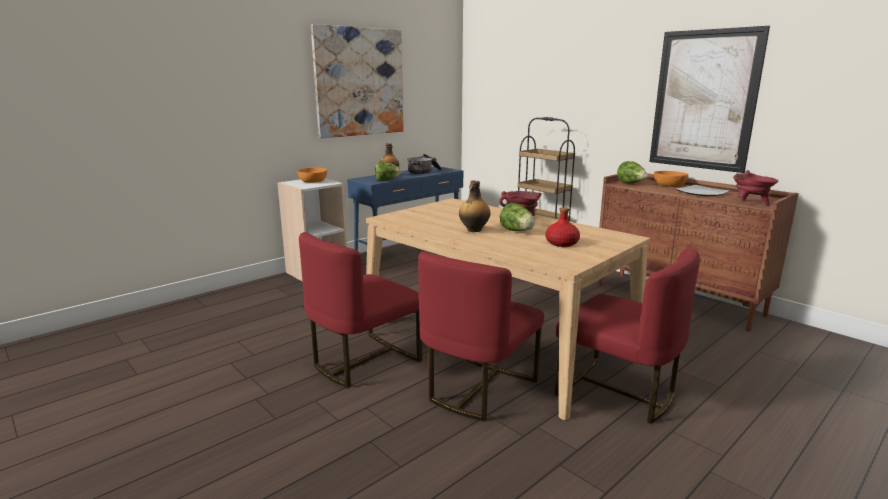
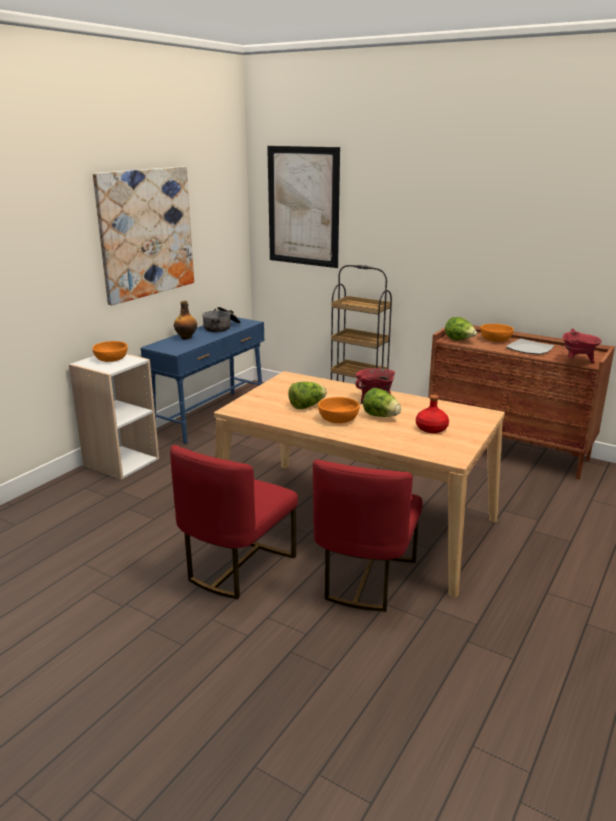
camera: 15 degrees left, 5 degrees up
(386, 180) = (189, 346): lettuce -> lettuce (306, 406)
(473, 230) = (338, 419): bottle -> orange bowl
(617, 392) = (489, 561): red chair -> none
(704, 100) = (525, 254): picture -> picture (303, 206)

